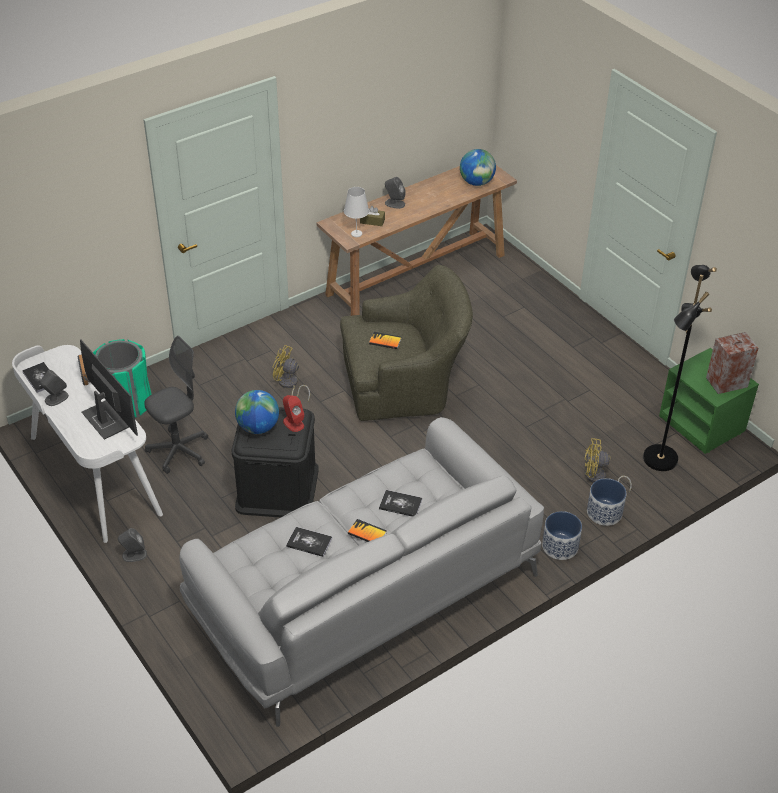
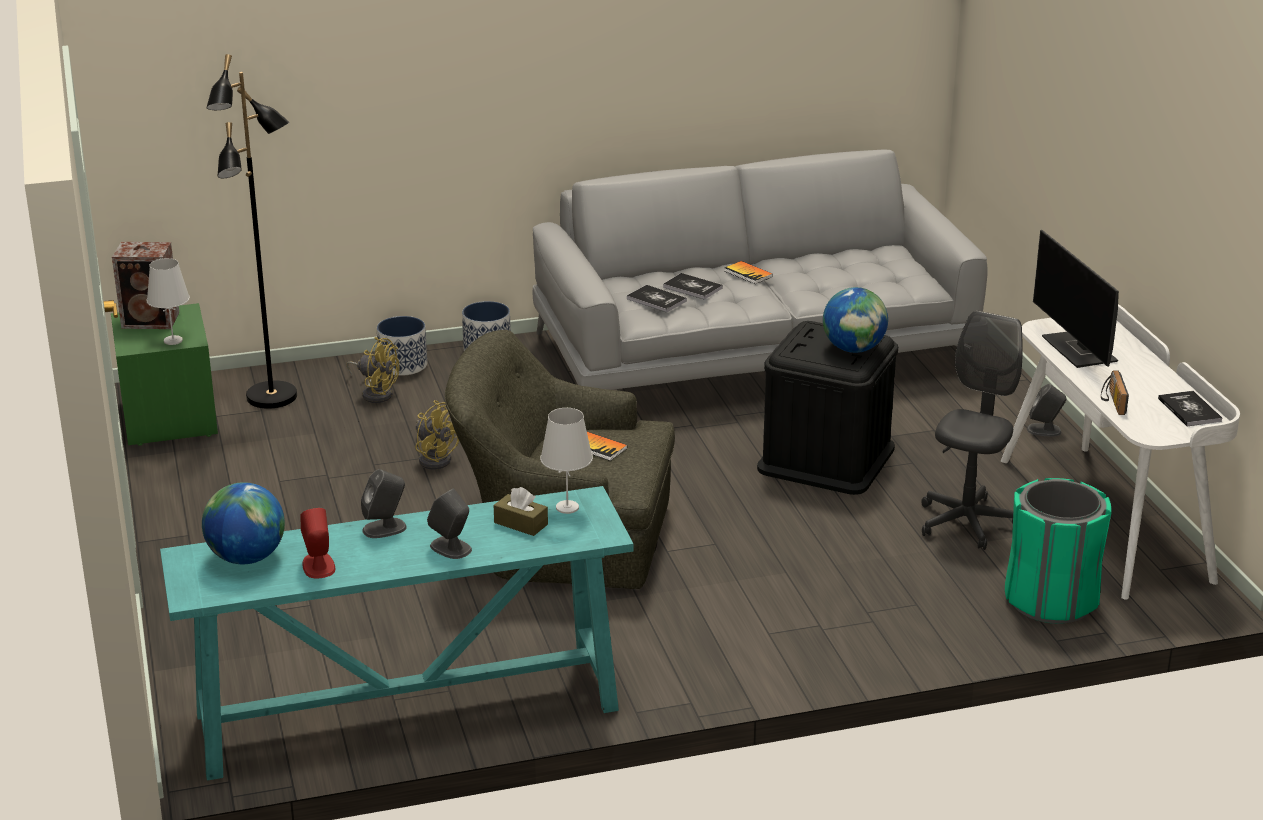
camera: 160 degrees left, 15 degrees down
(56, 398) = (1159, 383): grey speaker -> grey speaker (385, 528)
(179, 451) = (967, 523): grey office chair -> grey office chair turned 135 degrees clockwise
(289, 385) = (757, 574): yellow fan -> yellow fan (435, 458)
(293, 423) = (801, 346): red speaker -> red speaker (318, 566)
(309, 542) = (822, 277): book -> book (656, 300)
(417, 274) = (405, 713): brown console table -> turquoise console table
(693, 368) = (173, 340): none -> white table lamp

